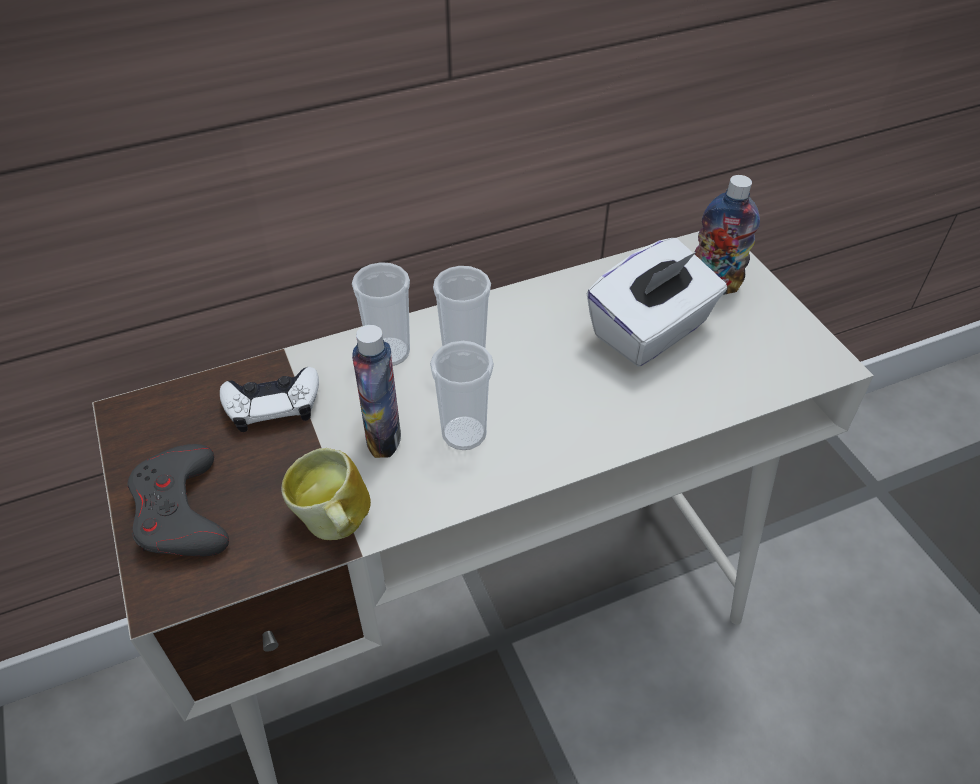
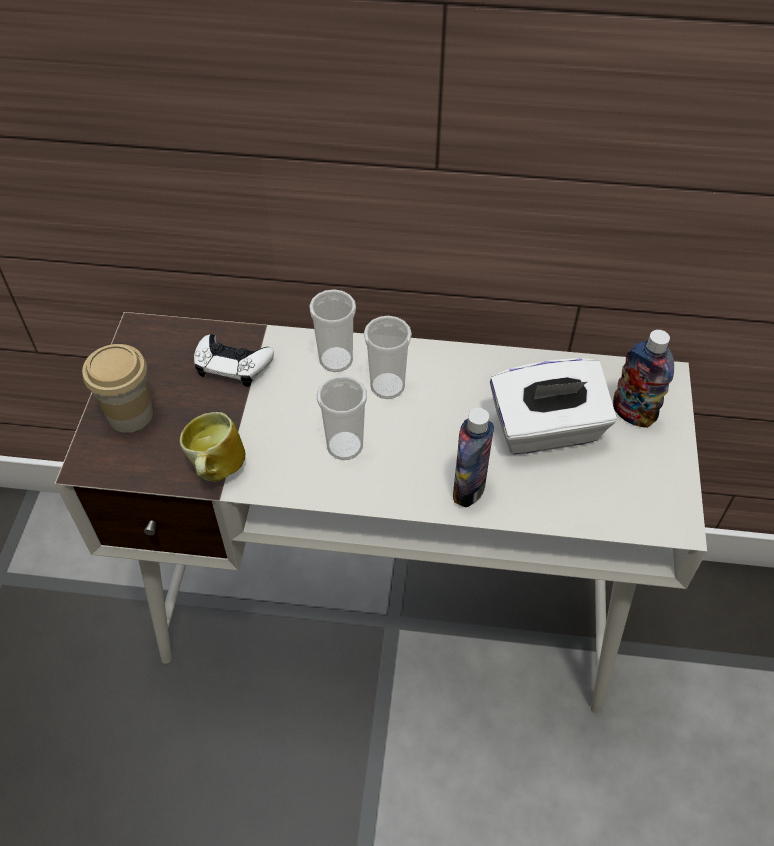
camera: 30 degrees right, 5 degrees up
(181, 512) = (130, 414): grey game controller -> cup
(383, 437) = (288, 423): bottle -> bottle (469, 489)

